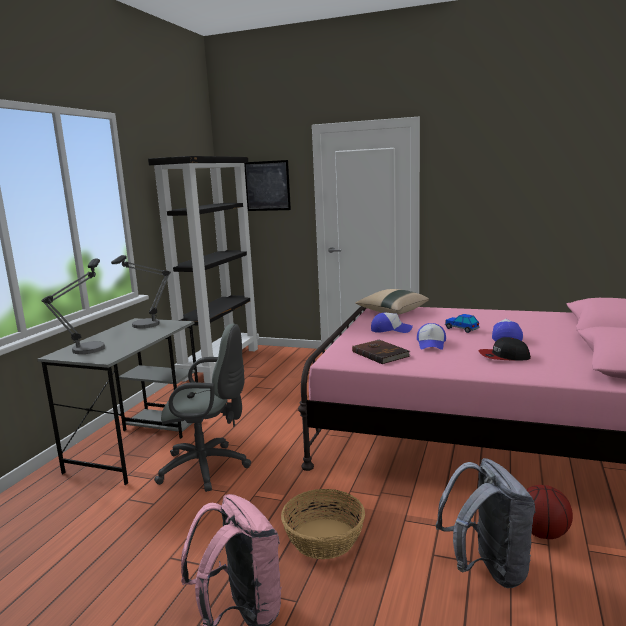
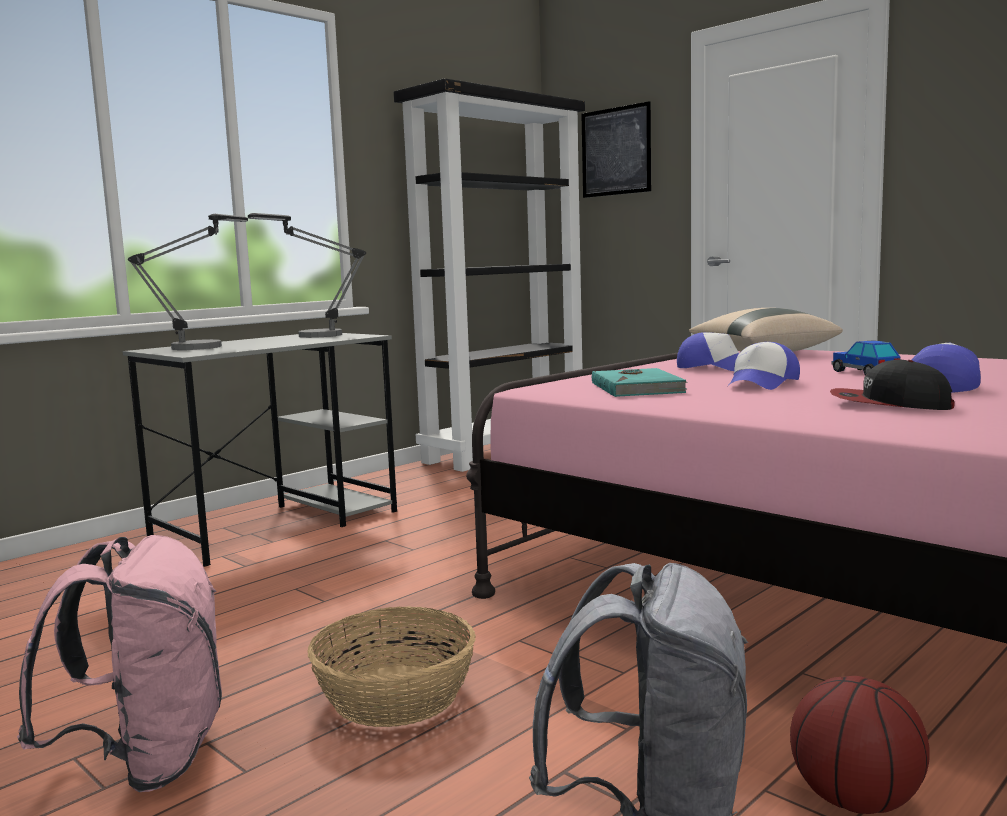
camera: 25 degrees right, 5 degrees down
(209, 468) = (336, 567): grey office chair -> none
(380, 354) = (638, 387): brown book -> turquoise book

